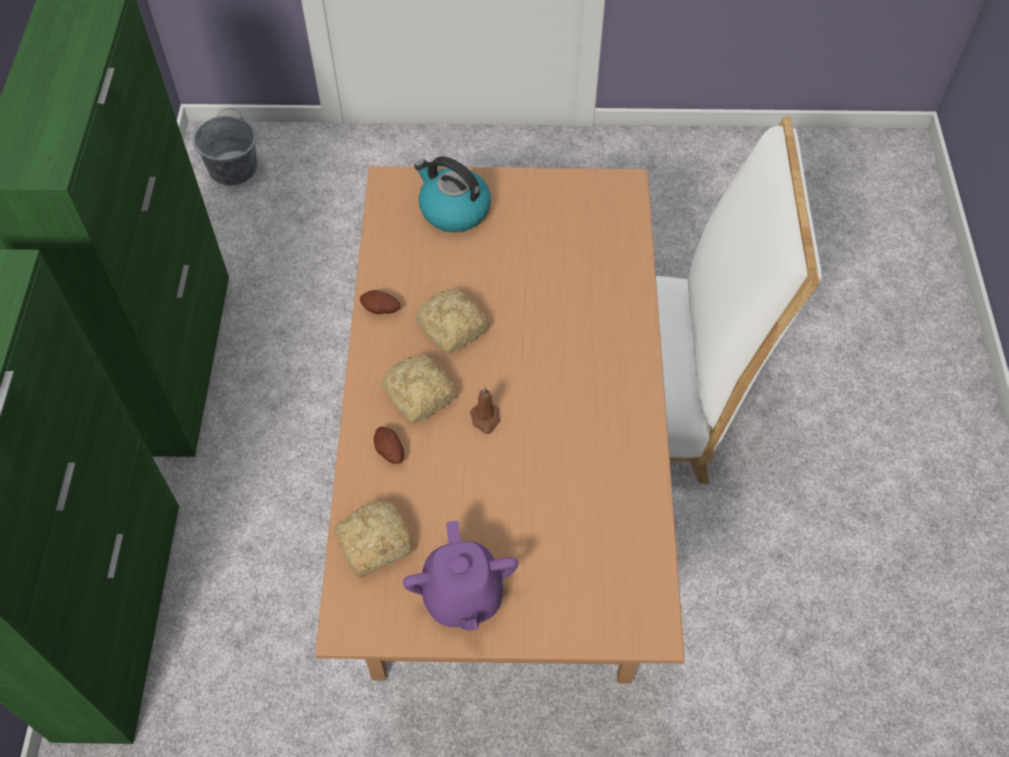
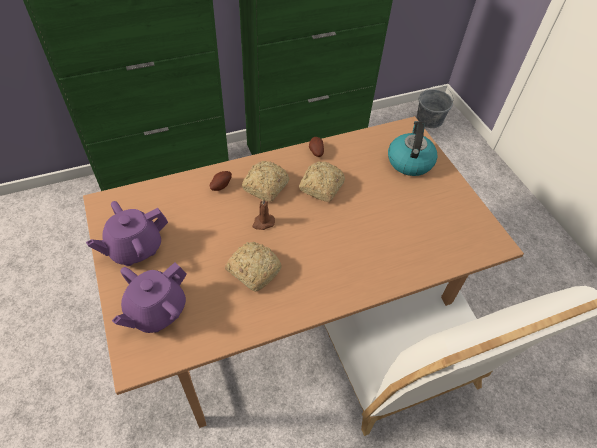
camera: 65 degrees right, 5 degrees down
(372, 544) = (157, 197): bread -> bread (253, 269)
(582, 588) = (156, 311): none -> purple teapot

